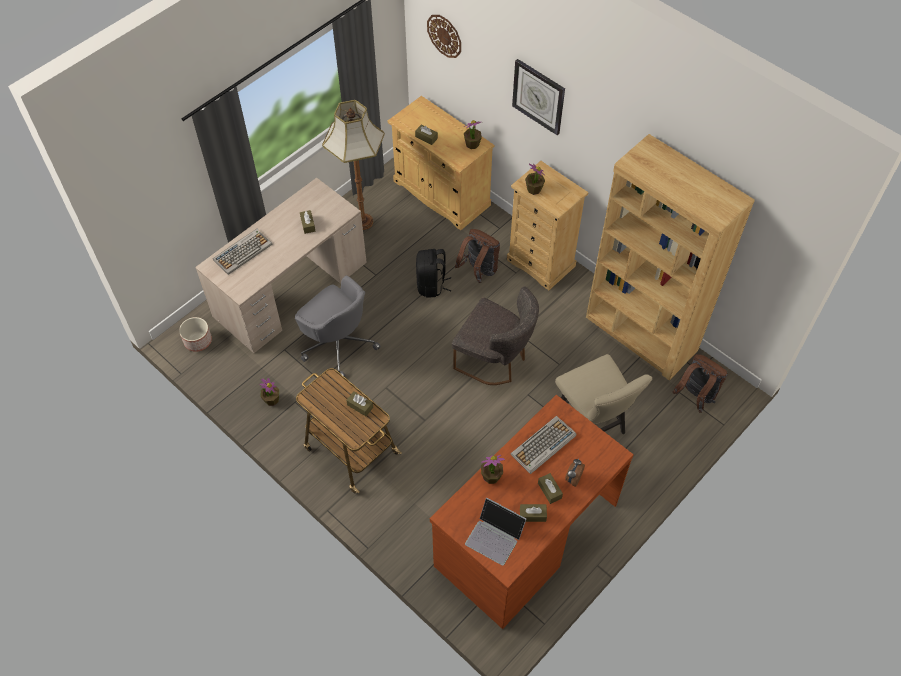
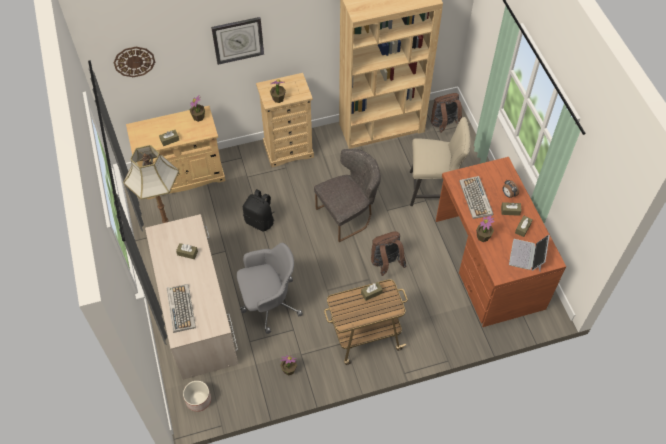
camera: 60 degrees left, 0 degrees up
(479, 271) = (269, 187): brown backpack -> brown backpack (386, 264)
(495, 536) = (527, 255): laptop -> laptop turned 135 degrees clockwise

